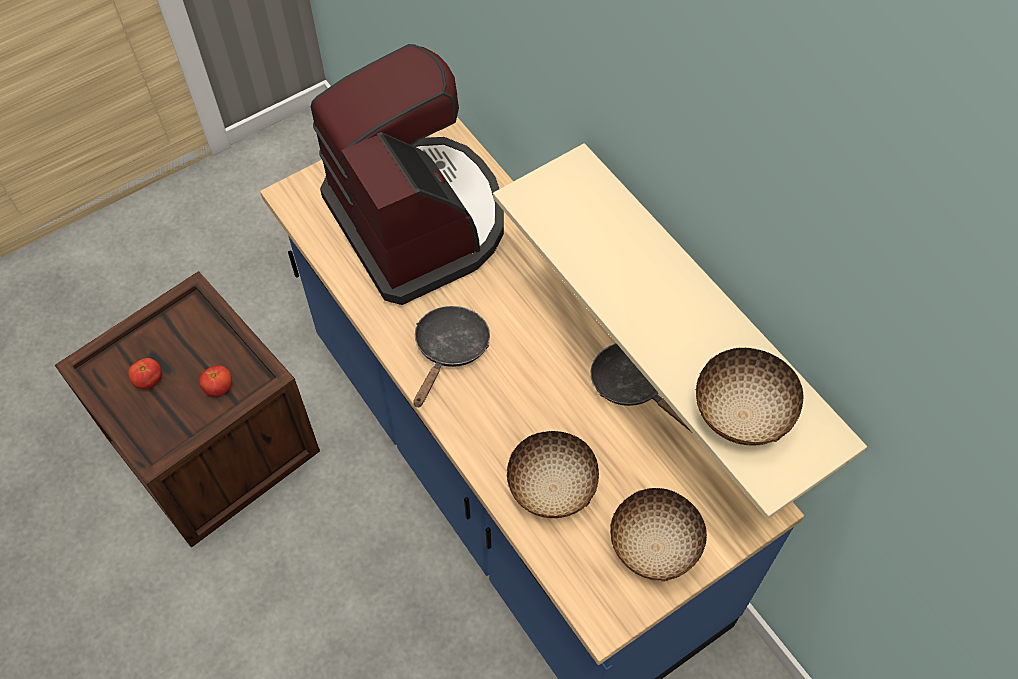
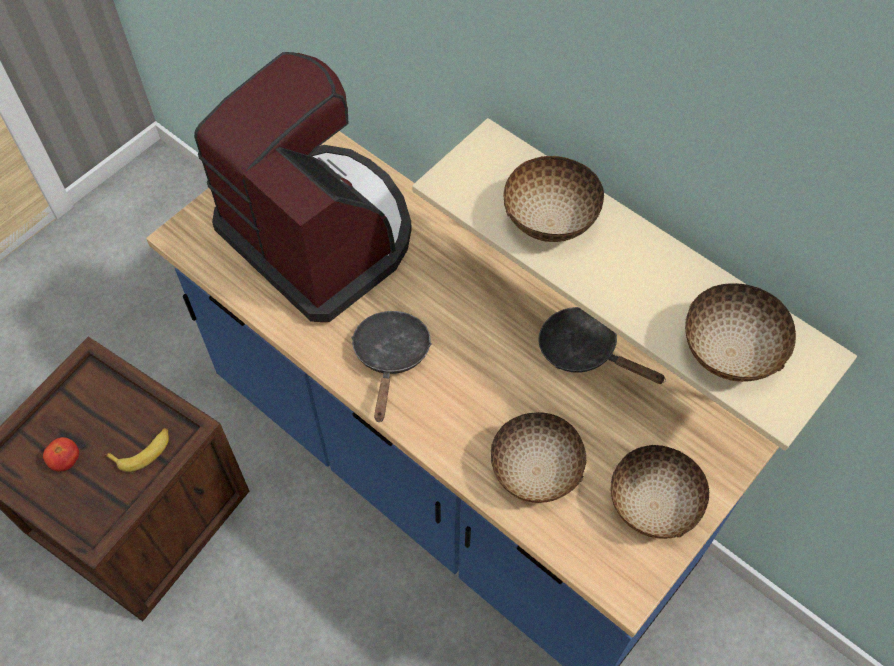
camera: 15 degrees left, 0 degrees up
(219, 388) = (143, 451): tomato -> banana
(611, 252) = (550, 220): none -> bowl

